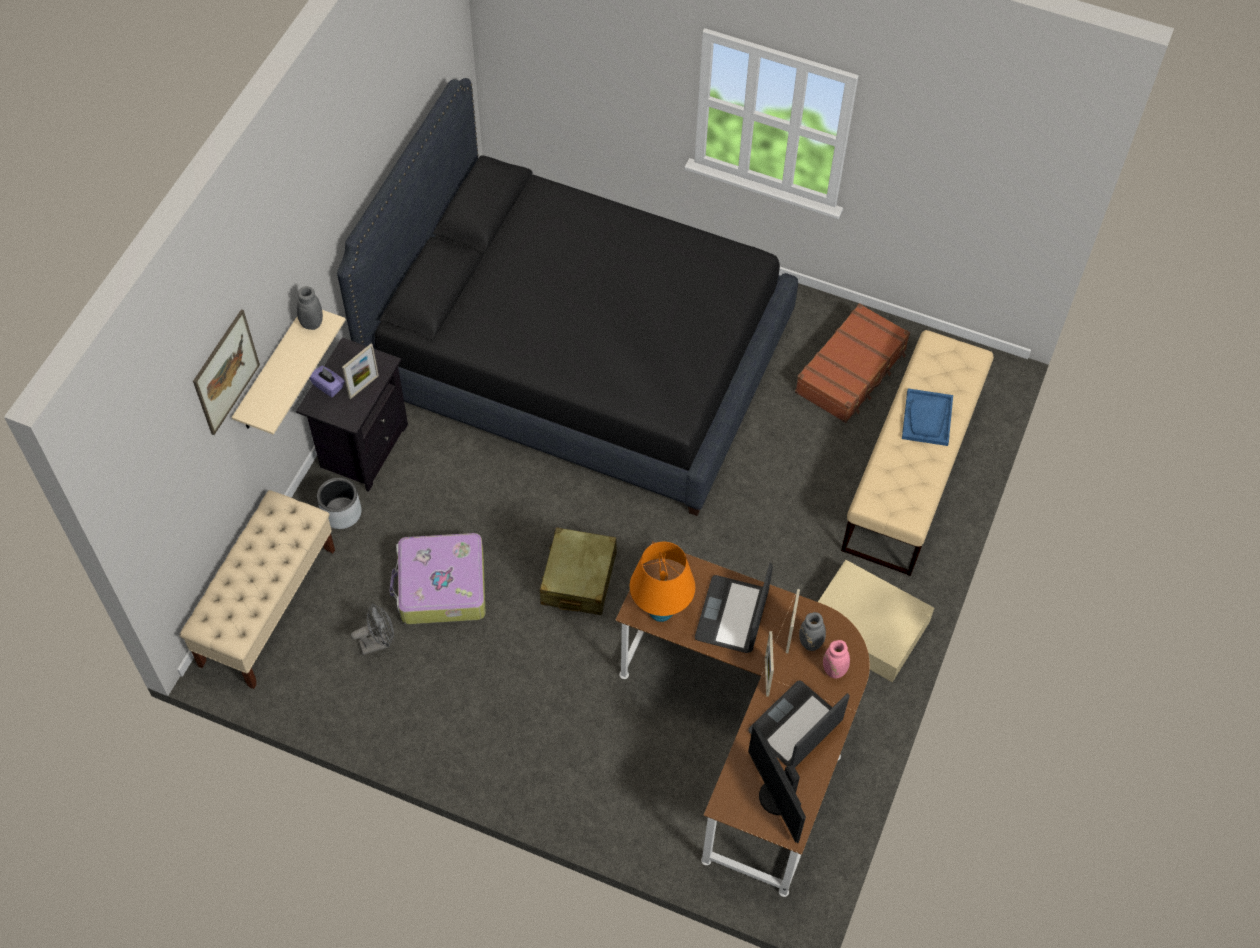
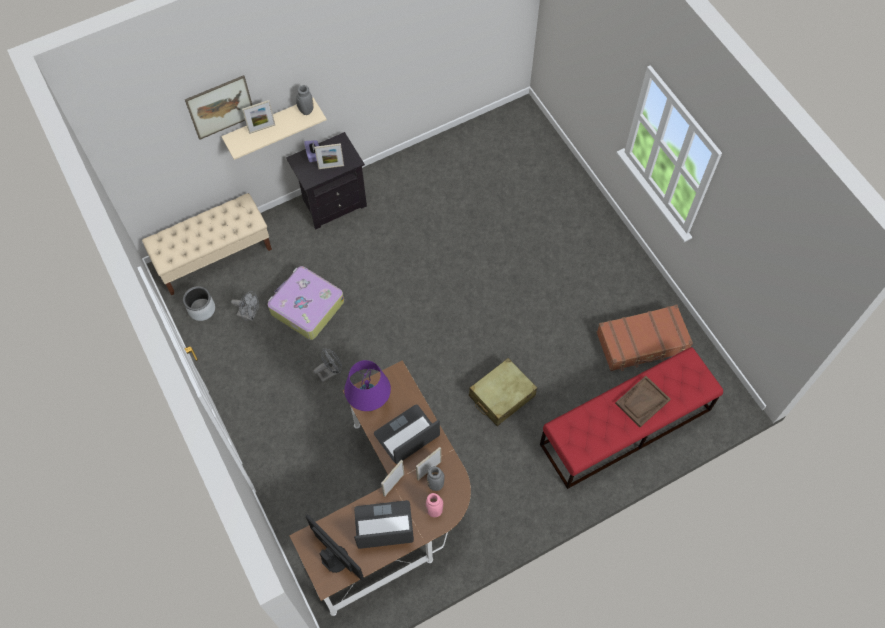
camera: 40 degrees right, 5 degrees up
(276, 377) = (262, 129): none -> picture frame
(341, 512) = (292, 231): grey planter -> grey planter (202, 309)
(539, 639) = (330, 372): none -> grey fan
(578, 579) = (380, 354): beige suitcase -> beige suitcase (501, 396)
(579, 358) = (490, 230): black bed -> none
(660, 612) = (370, 403): orange table lamp -> purple table lamp
(776, 797) = (336, 557): monitor -> monitor turned 120 degrees clockwise
(868, 628) = (514, 501): beige storage box -> none
(912, 471) = (625, 427): beige bench -> red bench
(927, 418) = (642, 402): blue tray -> brown tray

